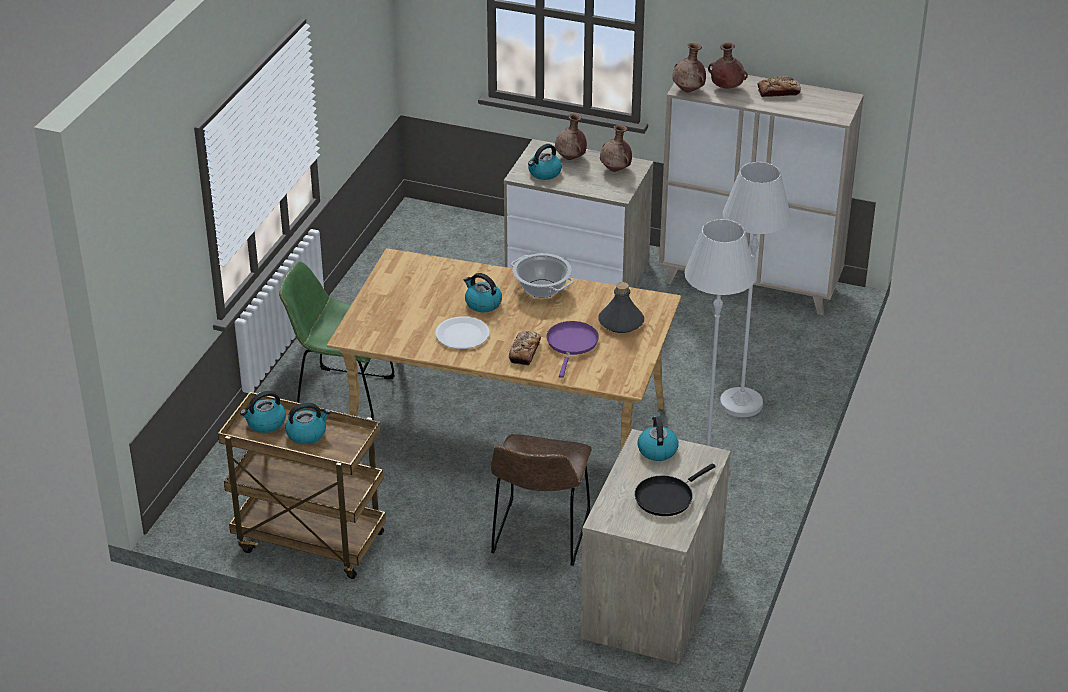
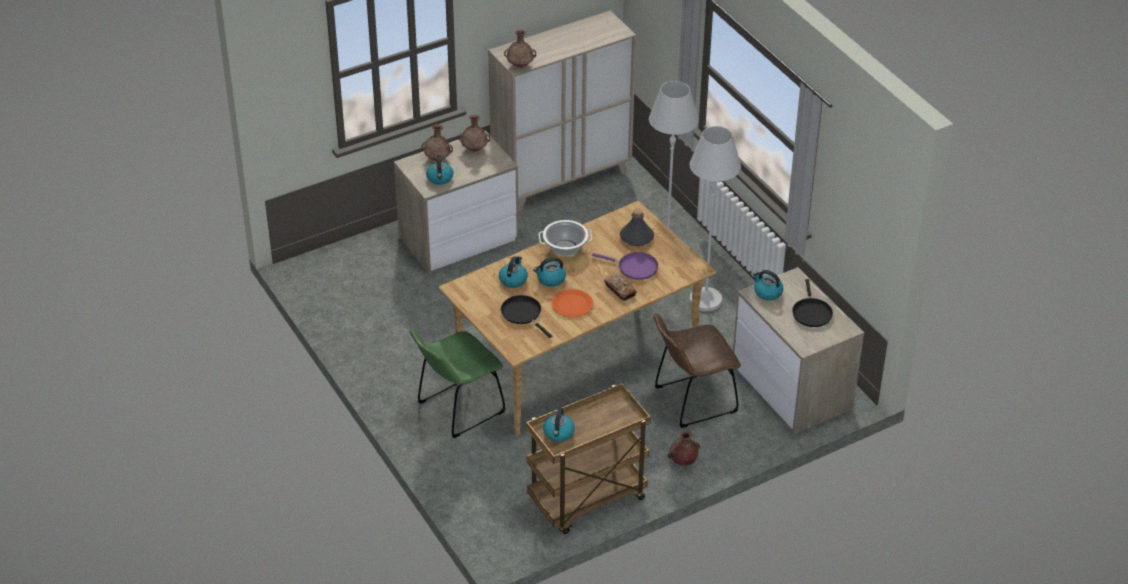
camera: 50 degrees left, 5 degrees up
(307, 434) = (590, 421): kettle -> kettle (513, 280)
(409, 313) = (523, 314): none -> black frying pan
(462, 334) = (572, 304): white plate -> orange plate
(539, 537) = (691, 401): brown chair -> brown chair turned 105 degrees clockwise
(571, 344) = (634, 267): purple frying pan -> purple frying pan turned 150 degrees clockwise
(726, 88) = (536, 51): brown vase -> brown vase (682, 461)
(778, 92) = (566, 36): bread -> none

